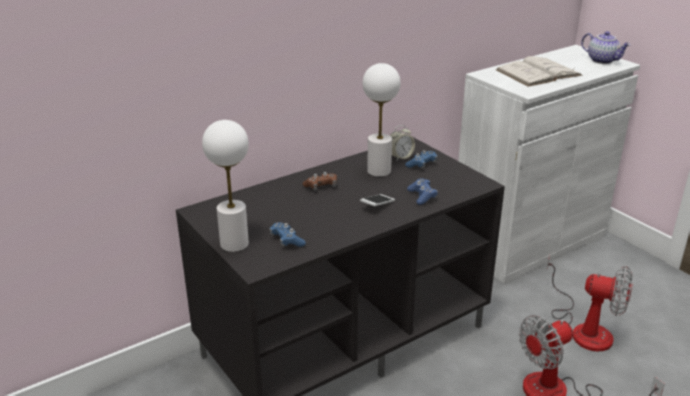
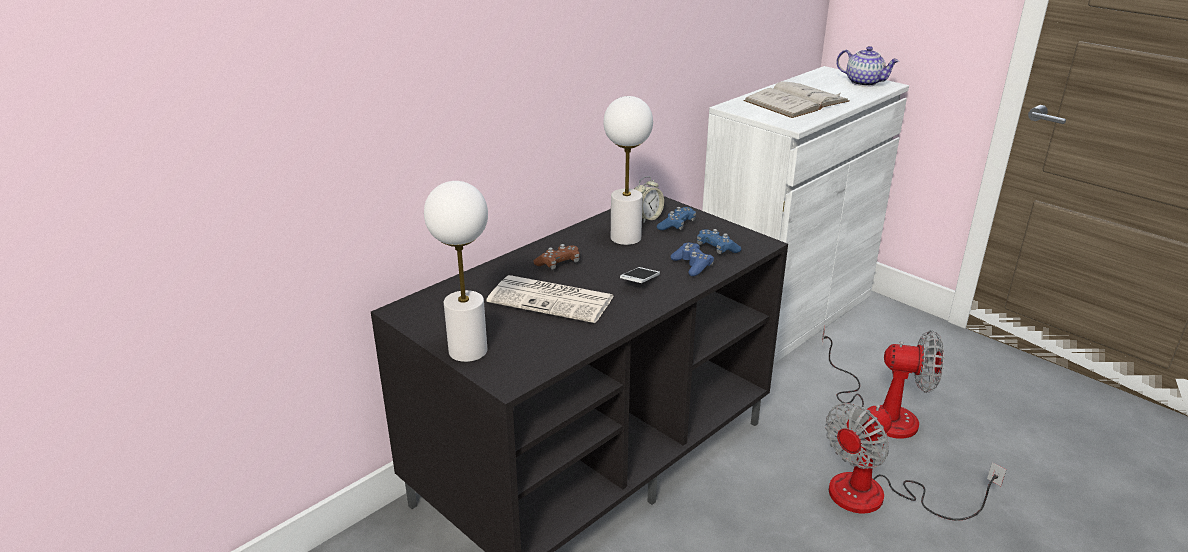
camera: 10 degrees left, 0 degrees up
(287, 241) = (538, 339): blue game controller -> blue game controller (717, 249)
(308, 213) = (553, 300): none -> newspaper

